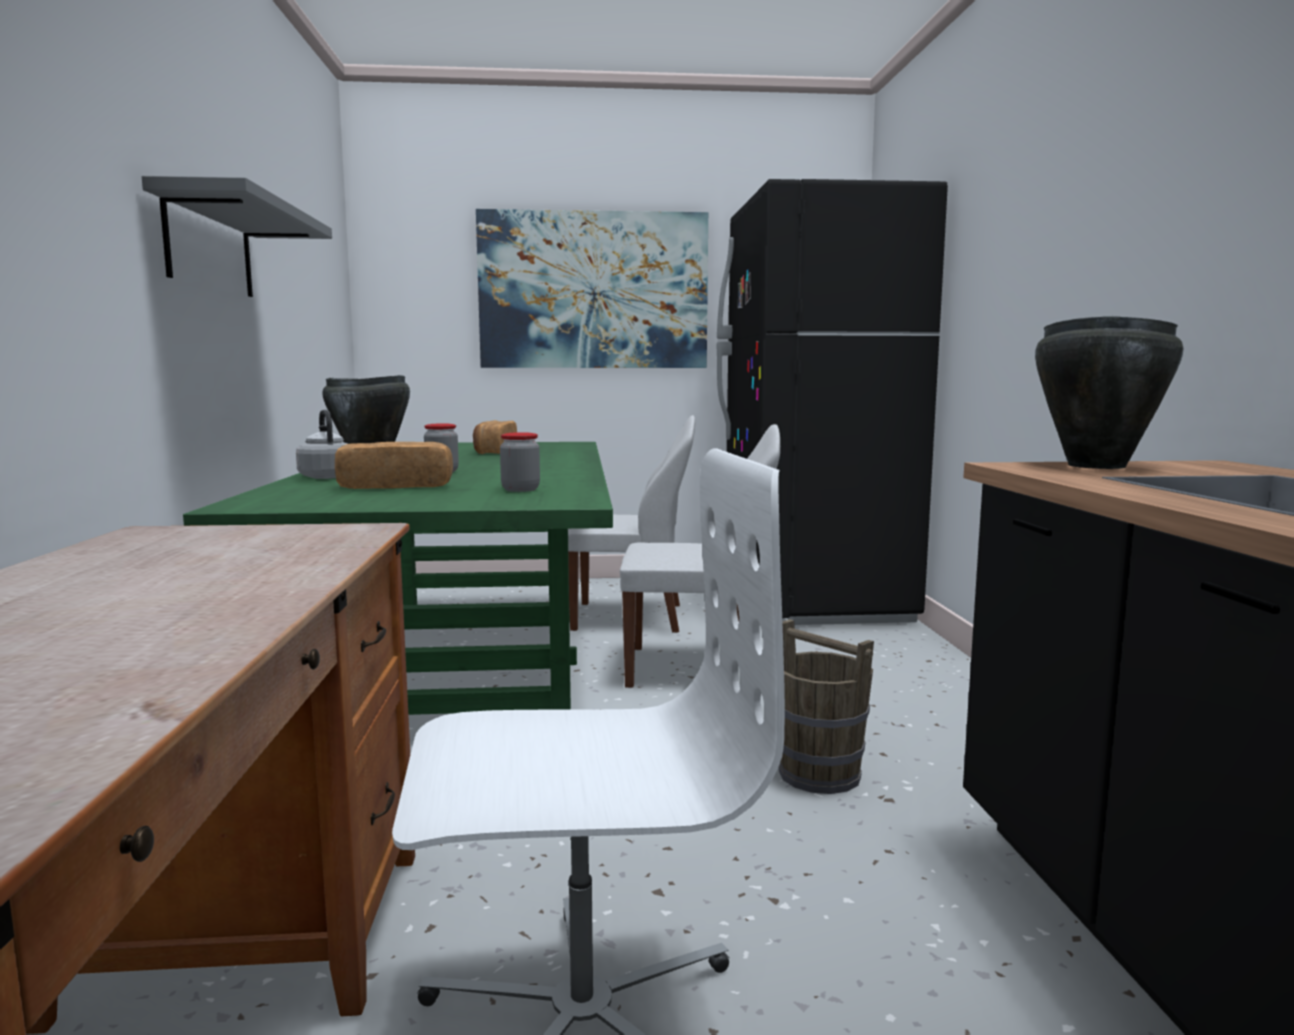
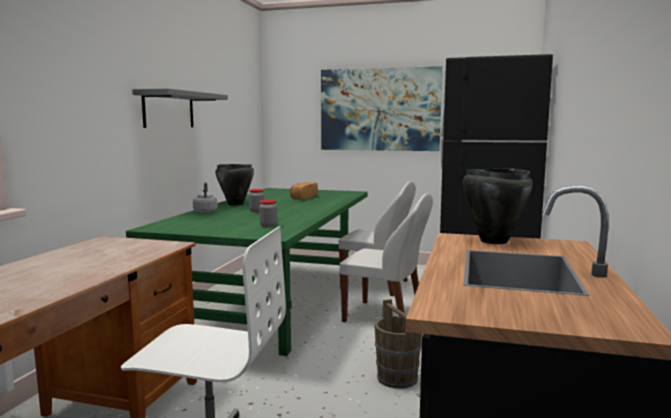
camera: 20 degrees right, 0 degrees up
(395, 486) = (222, 220): bread -> none

